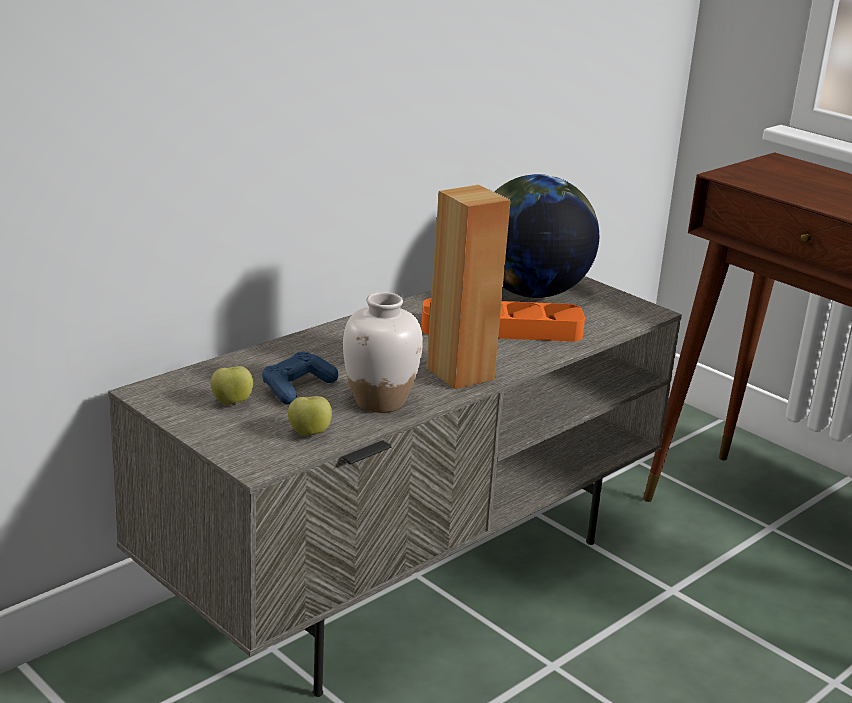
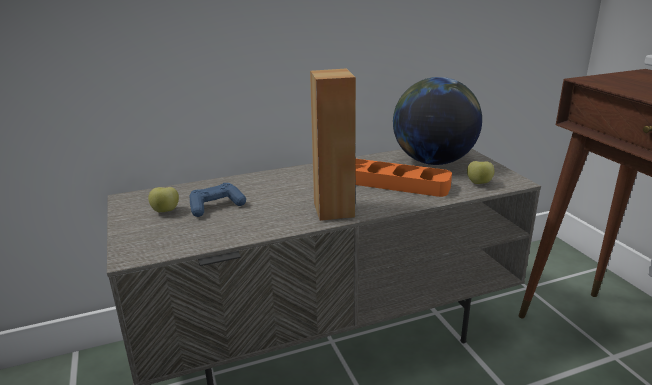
camera: 25 degrees right, 0 degrees up
(309, 433) = (188, 239): apple -> apple (479, 183)
(380, 402) = (259, 223): white vase -> none

